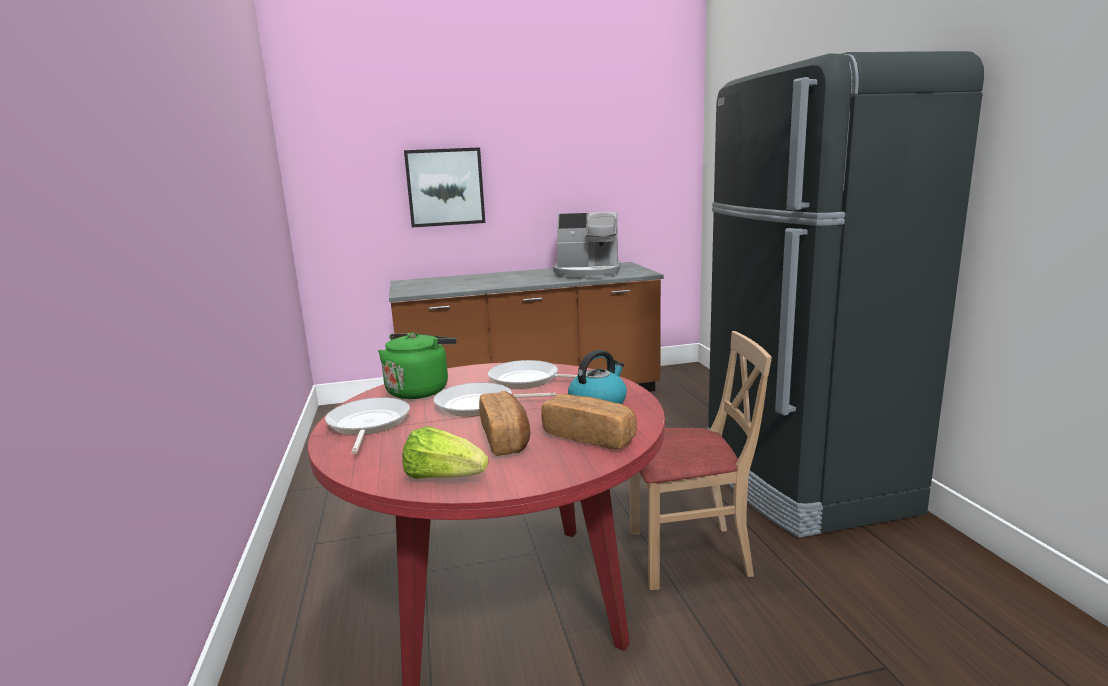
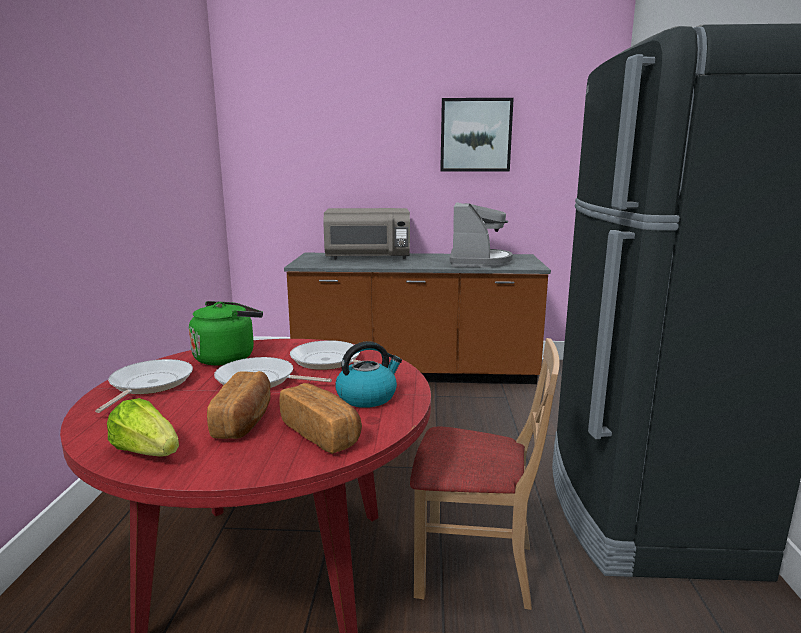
camera: 15 degrees right, 0 degrees up
(445, 187) = (358, 171): picture -> picture (475, 135)
(470, 280) = (368, 258): none -> grey microwave
(588, 273) = (478, 262): coffee machine -> coffee machine turned 105 degrees counterclockwise

